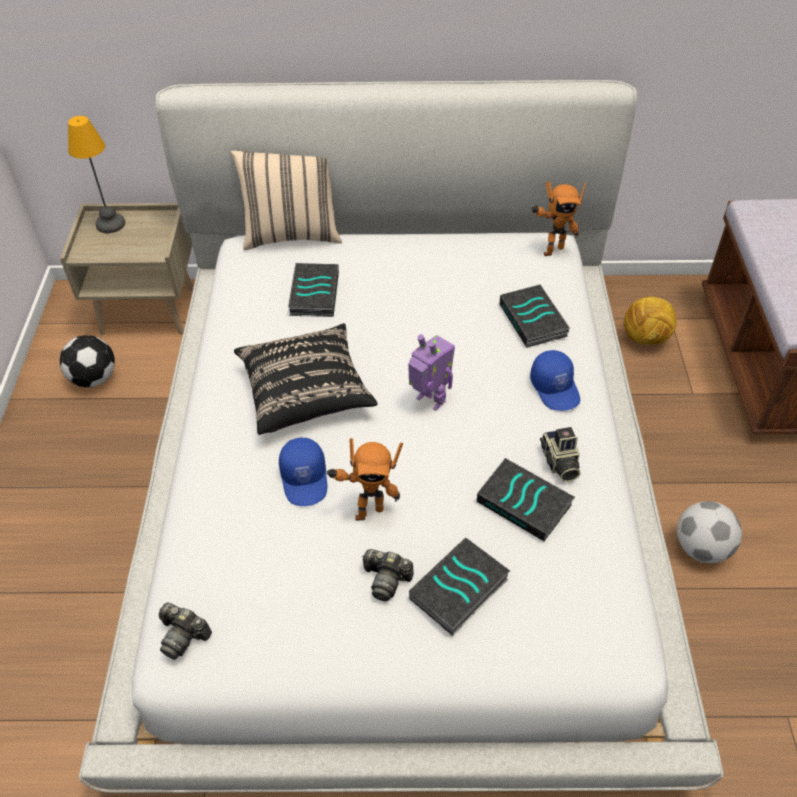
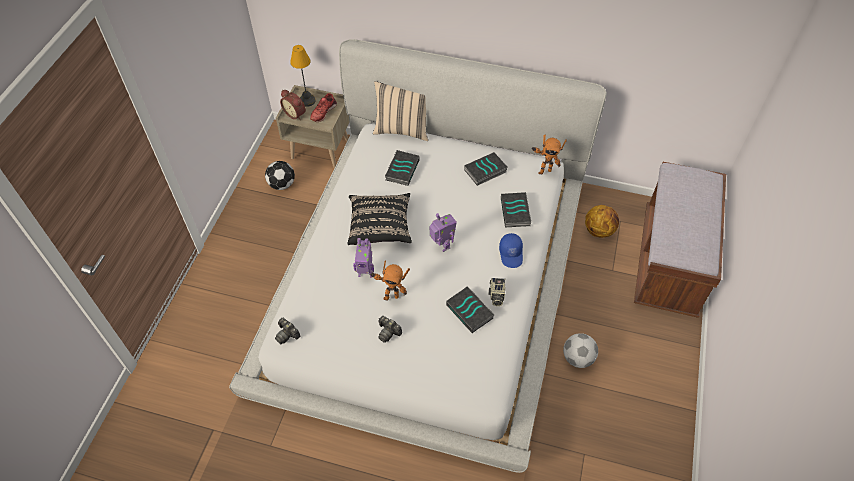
camera: 15 degrees right, 5 degrees up
(95, 247) = (295, 113): none -> alarm clock
(144, 235) = (323, 112): none -> red shoe
(305, 479) = (365, 272): blue cap -> toy robot
(459, 591) = (421, 346): book -> book (485, 171)
(645, 339) = (599, 230): football -> basketball

